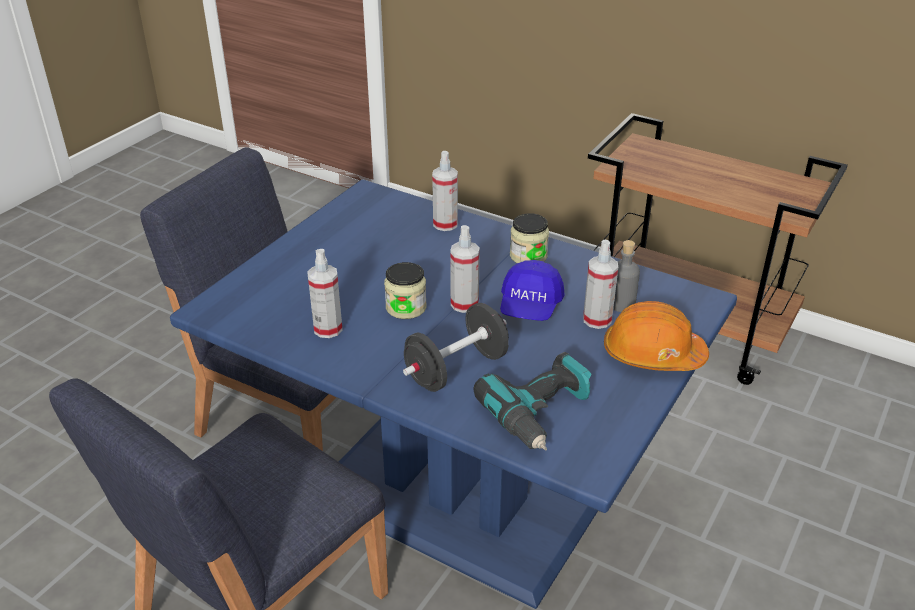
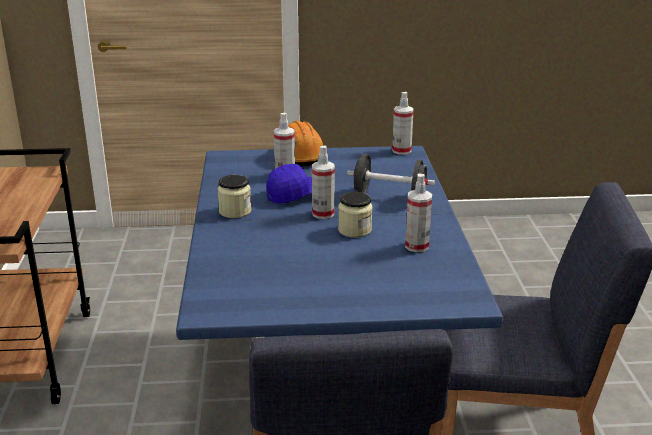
camera: 125 degrees left, 10 degrees down
(445, 224) = (224, 254): spray bottle -> spray bottle (401, 151)
(541, 413) = (389, 168): power drill -> none
(621, 304) = (258, 173): grey bottle -> none

